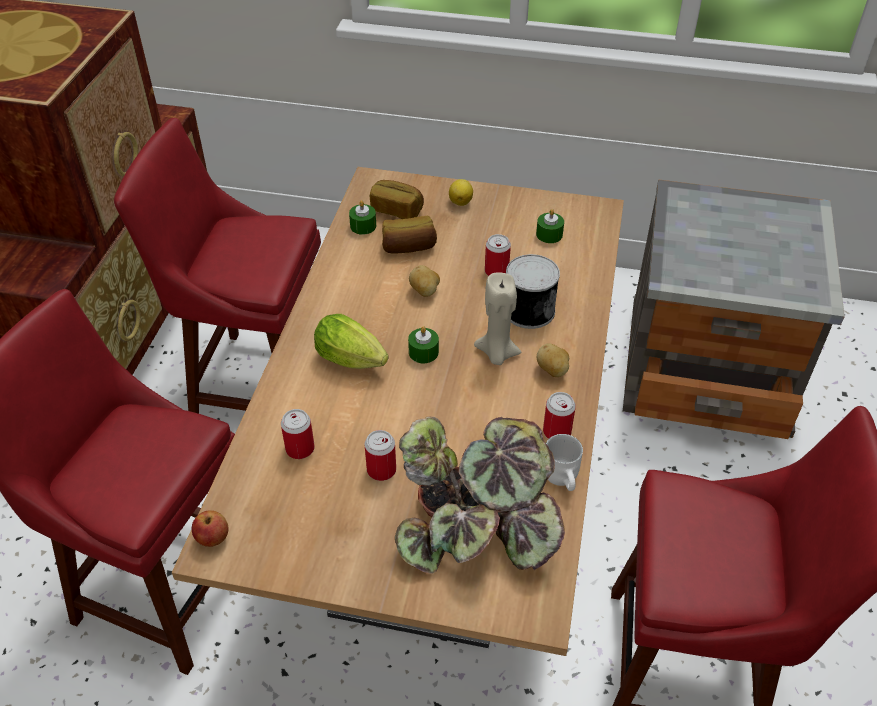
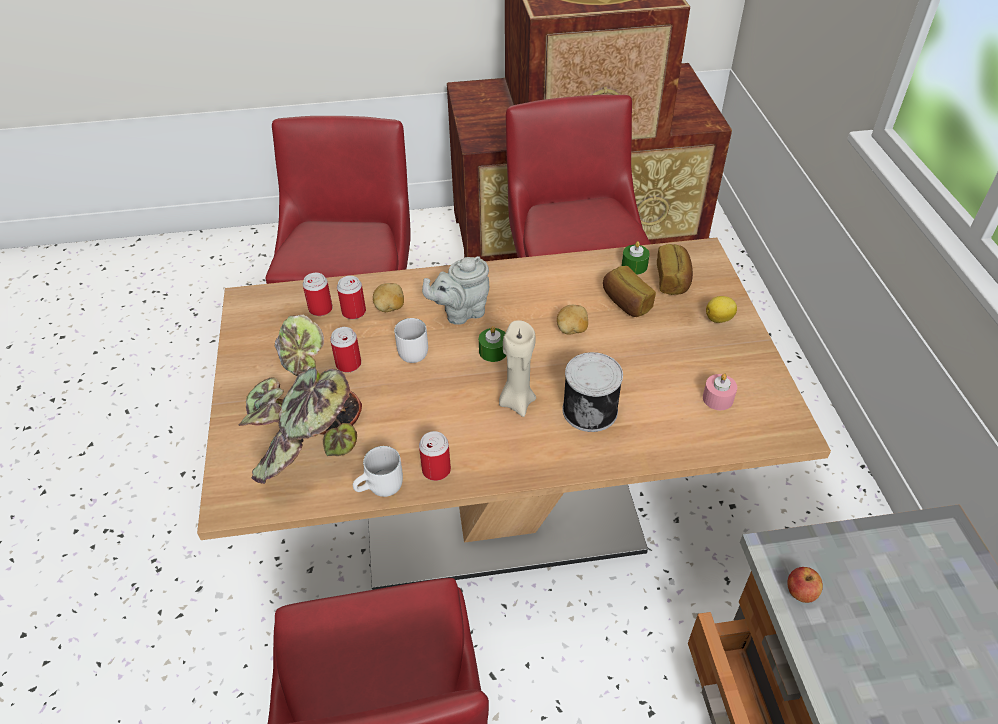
camera: 70 degrees right, 0 degrees up
(213, 538) = (257, 296): apple -> apple (800, 593)
(354, 361) = (461, 312): lettuce -> grey teapot
(387, 413) = (411, 349): none -> white mug
(496, 271) = (632, 372): can -> can (320, 309)
(549, 234) = (717, 398): green candle -> pink candle
(552, 370) = (515, 448): potato -> potato (390, 308)

